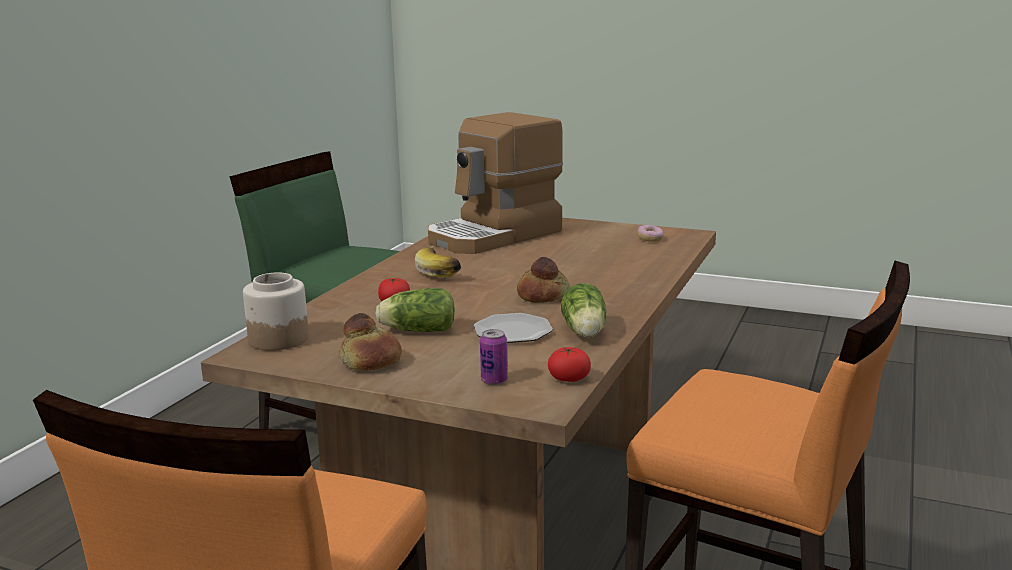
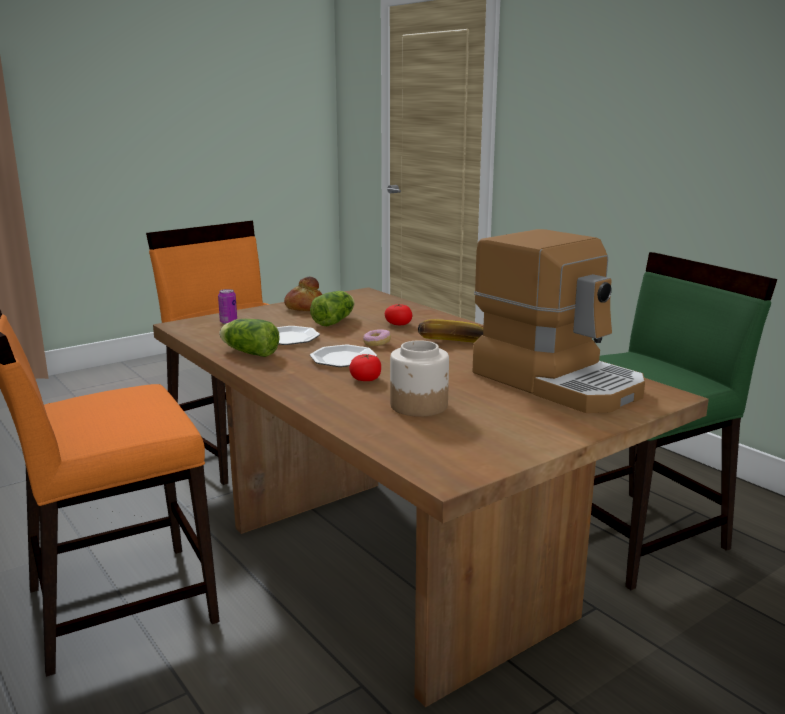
camera: 120 degrees right, 0 degrees up
(278, 339) = (375, 298): jar -> jar (419, 405)
(495, 236) = (558, 381): coffee machine -> coffee machine turned 150 degrees clockwise
(543, 295) = (343, 359): bread -> plate
(569, 378) = (196, 334): tomato -> tomato (365, 379)
(650, 239) = (452, 444): donut -> donut (377, 344)

